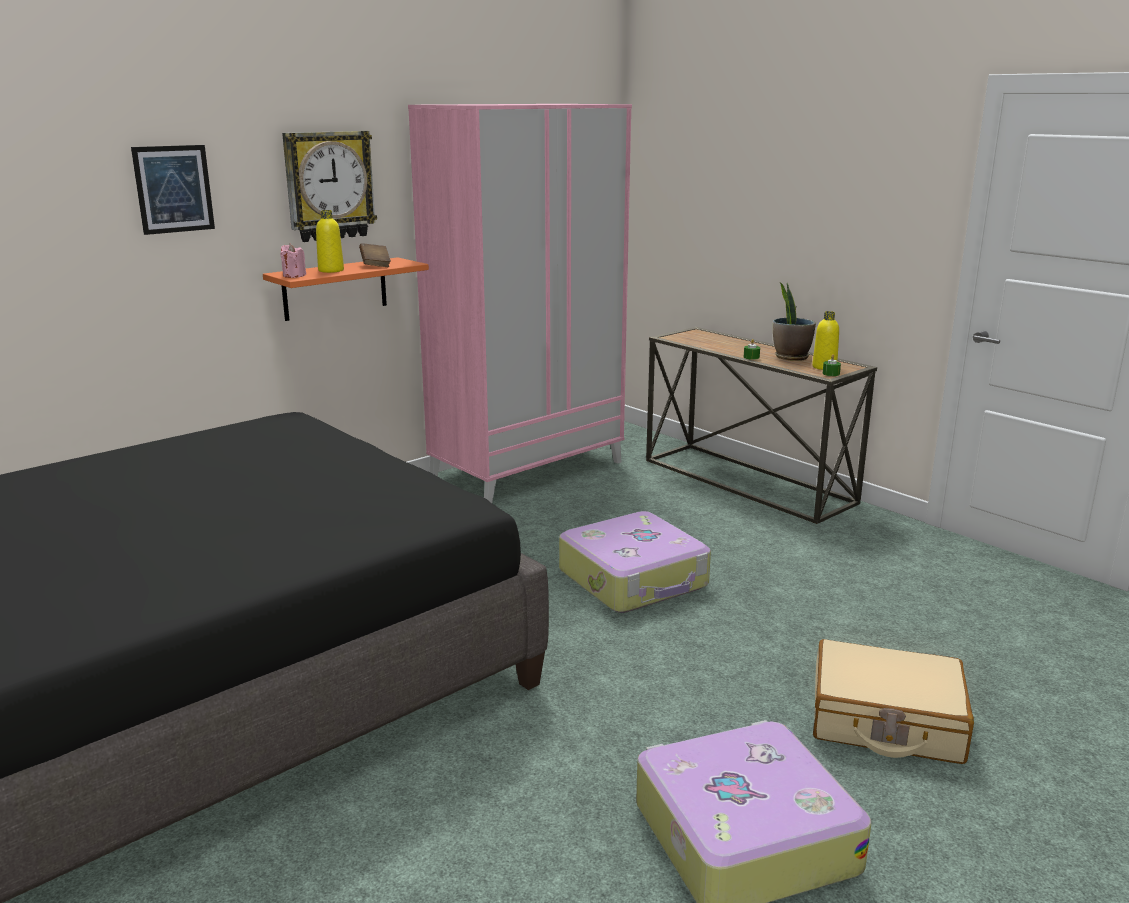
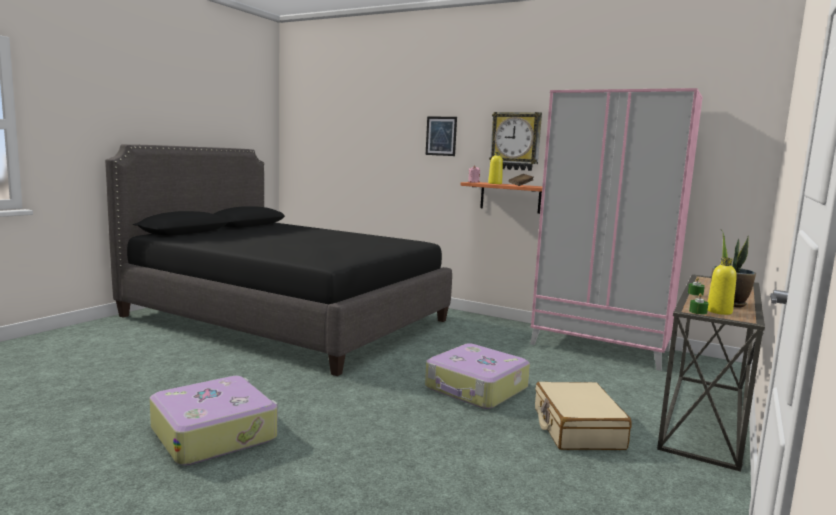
camera: 70 degrees right, 10 degrees down
(885, 721) = (344, 478): beige suitcase -> beige suitcase (577, 428)

